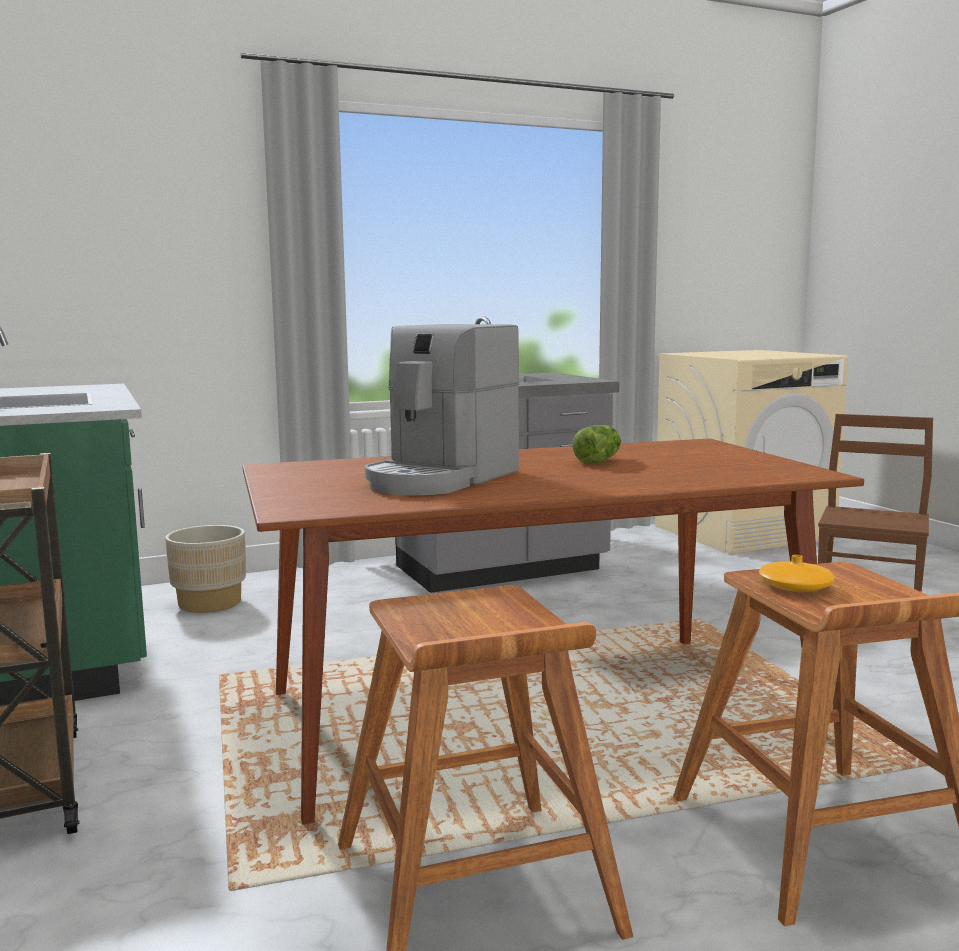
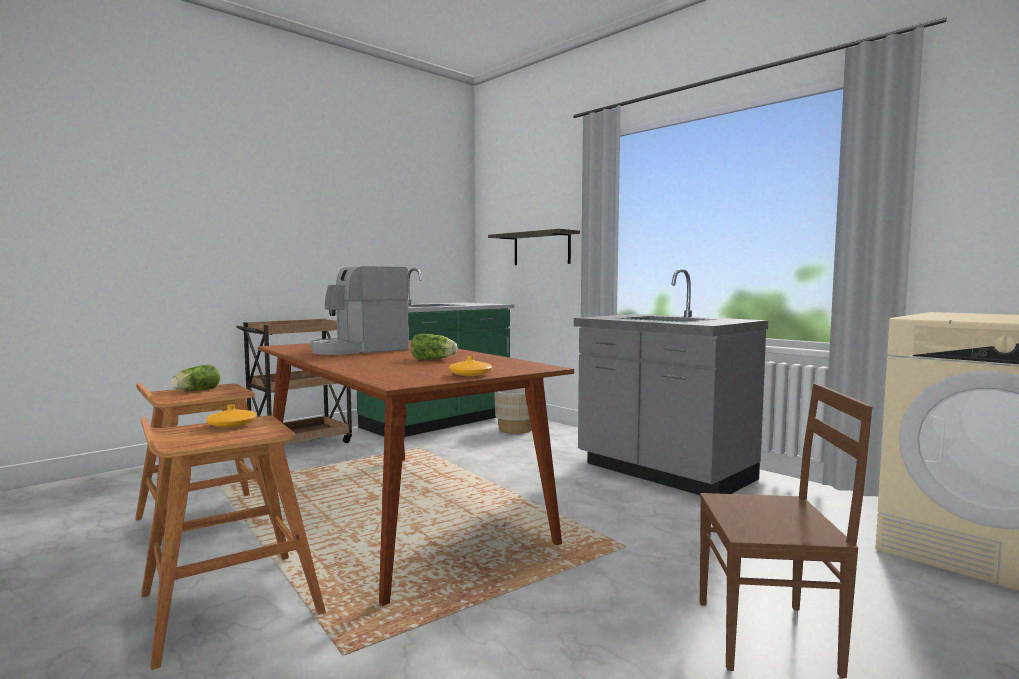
camera: 70 degrees right, 5 degrees down
(150, 277) = (541, 248): none -> shelf
(440, 479) = (359, 350): coffee machine -> coffee machine turned 45 degrees counterclockwise
(449, 623) = (195, 391): none -> lettuce
(753, 458) = (470, 375): none -> orange vase

